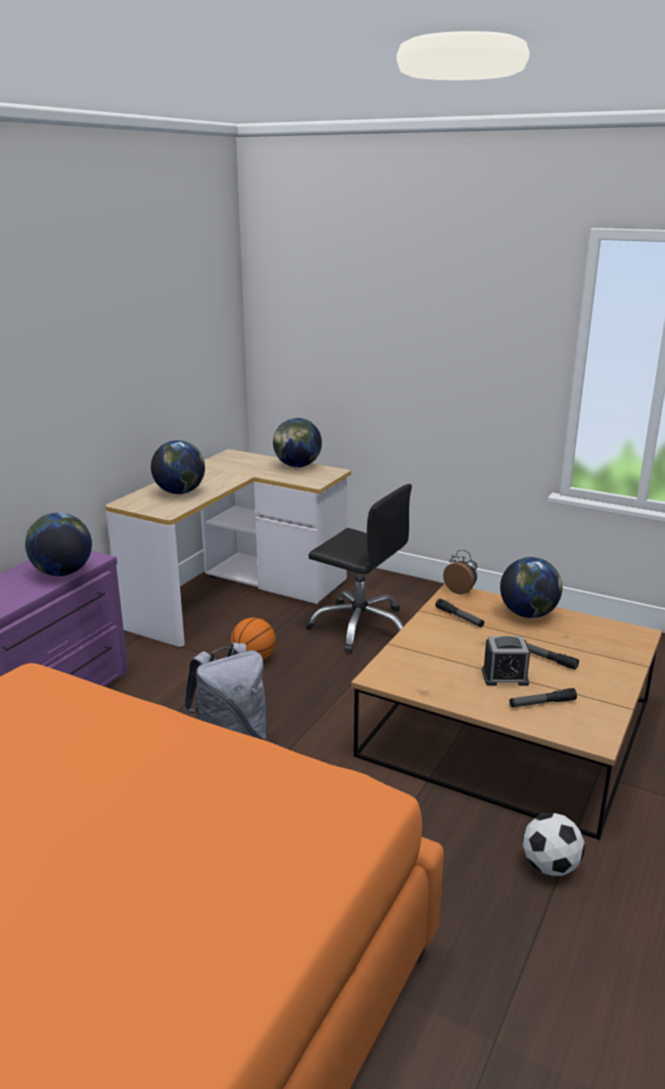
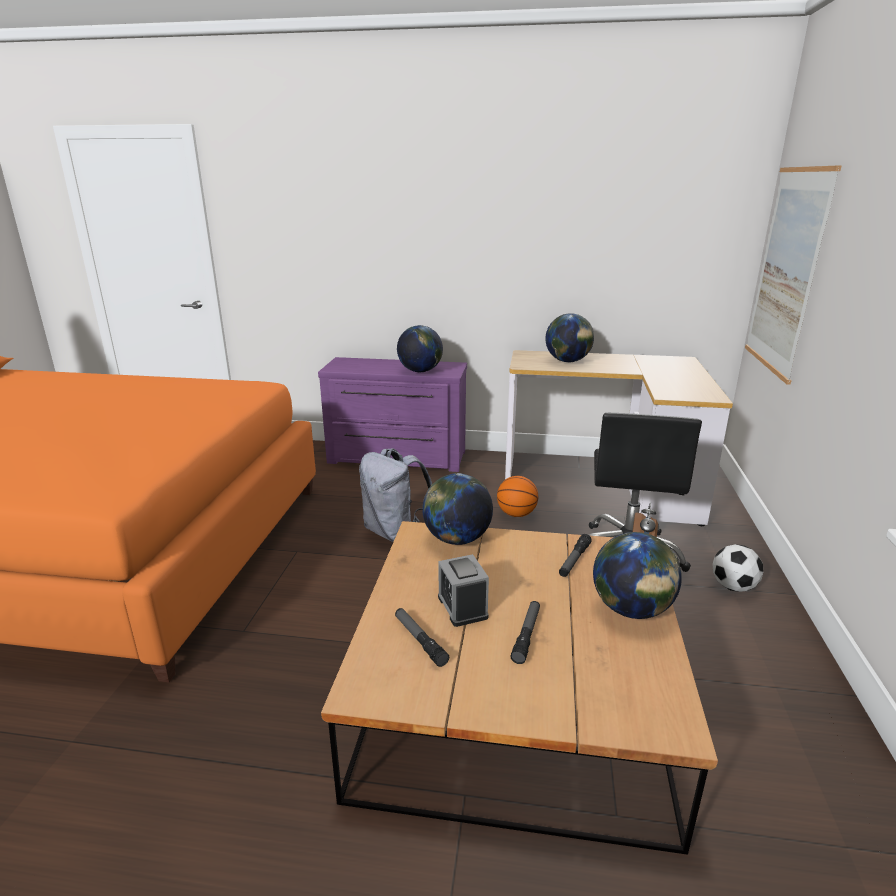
camera: 70 degrees right, 0 degrees up
(297, 466) = (698, 383): globe -> globe (457, 539)
(310, 355) = (787, 271): none -> picture
(550, 866) = (284, 759): football -> football (733, 587)

